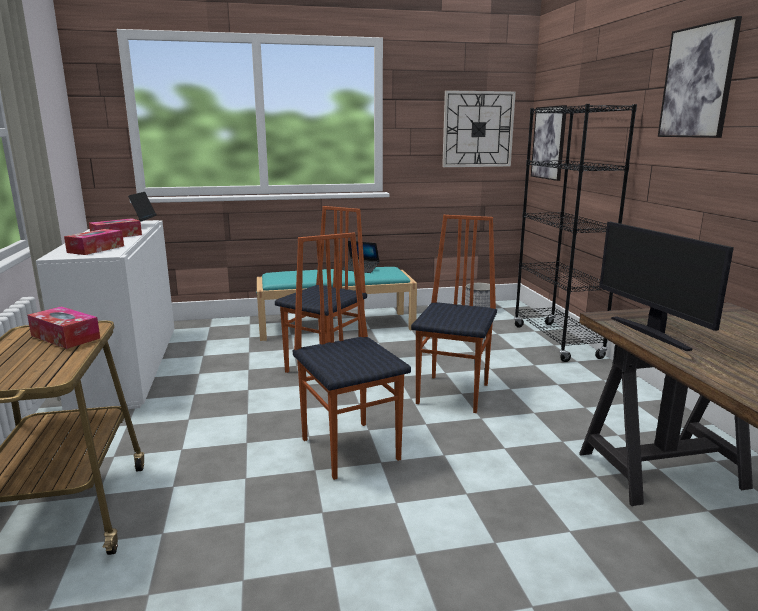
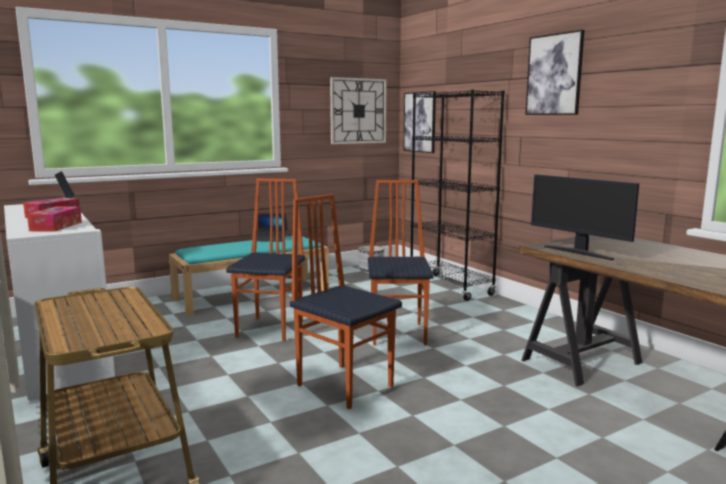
camera: 20 degrees left, 5 degrees down
(65, 337) = (109, 301): tissue box -> none

